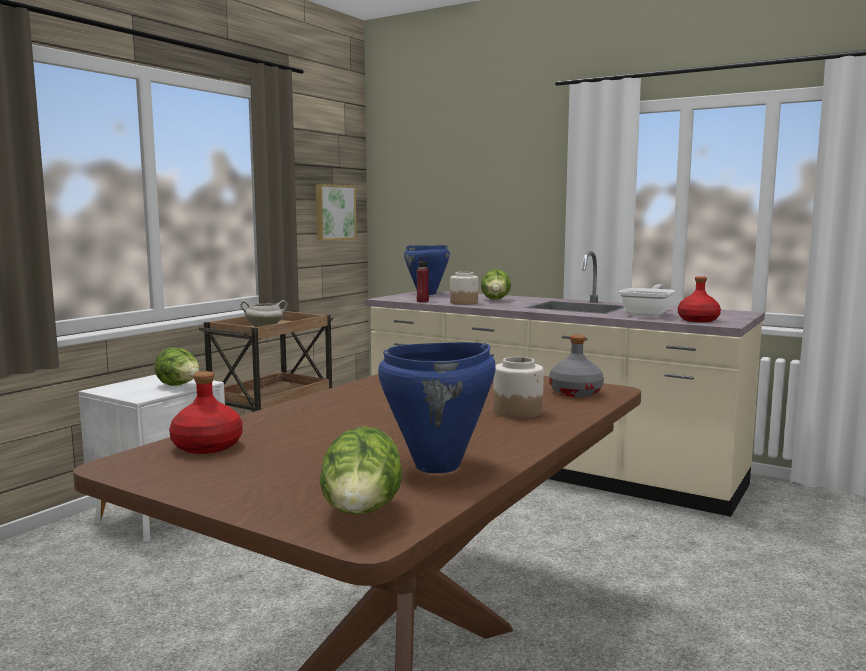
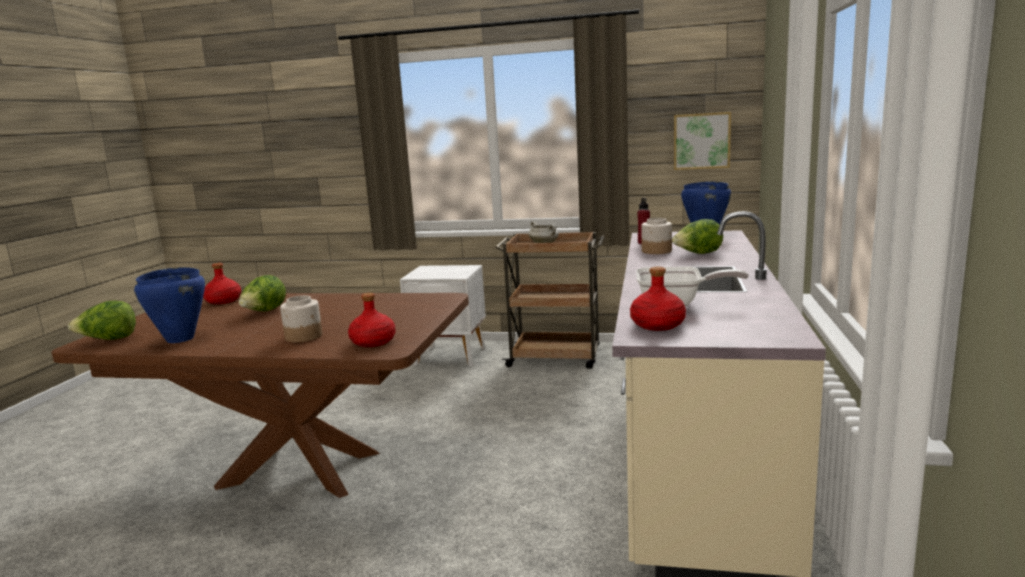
camera: 70 degrees right, 5 degrees up
(179, 386) = (446, 275): lettuce -> lettuce (264, 312)
(576, 392) = (373, 342): grey bottle -> red bottle

